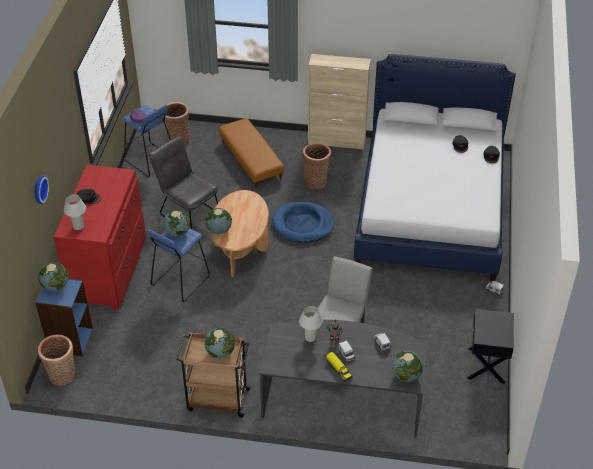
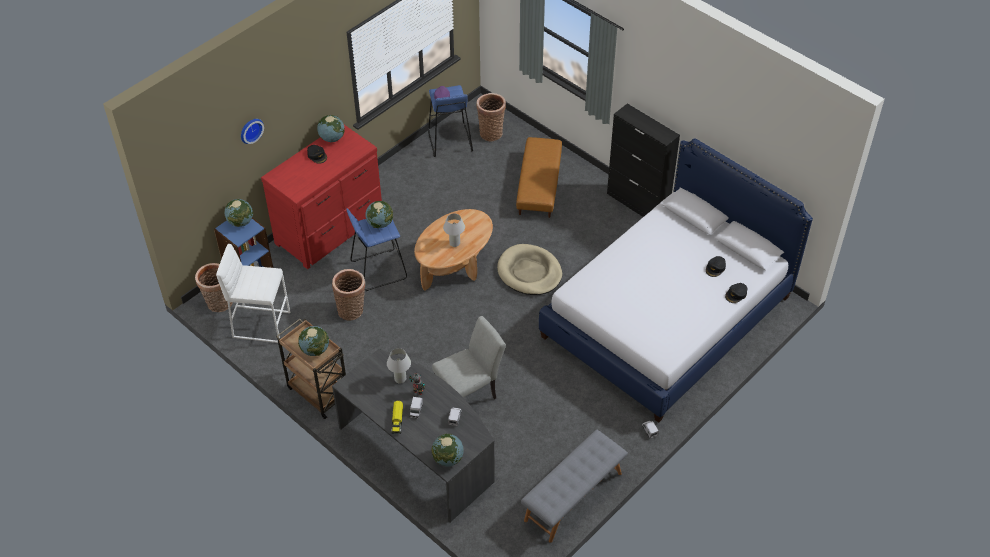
camera: 35 degrees right, 5 degrees up
(78, 226) = (287, 178): white table lamp -> white table lamp (454, 243)
(116, 373) = (261, 324): none -> white stool
(187, 212) = (439, 208): grey chair -> none
(219, 230) = (427, 239): globe -> globe (332, 138)
(303, 224) = (529, 272): blue dog bed -> beige dog bed
(316, 181) = (581, 235): basket -> basket (352, 310)
(337, 141) = (637, 204): beige cabinet -> black cabinet
(487, 365) = (573, 497): black nightstand -> grey bench

